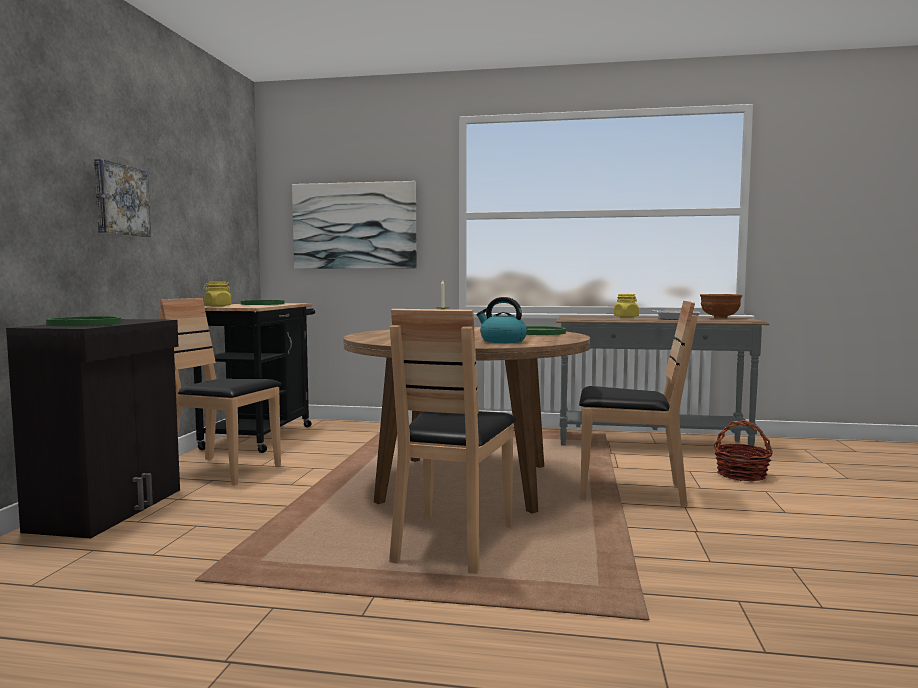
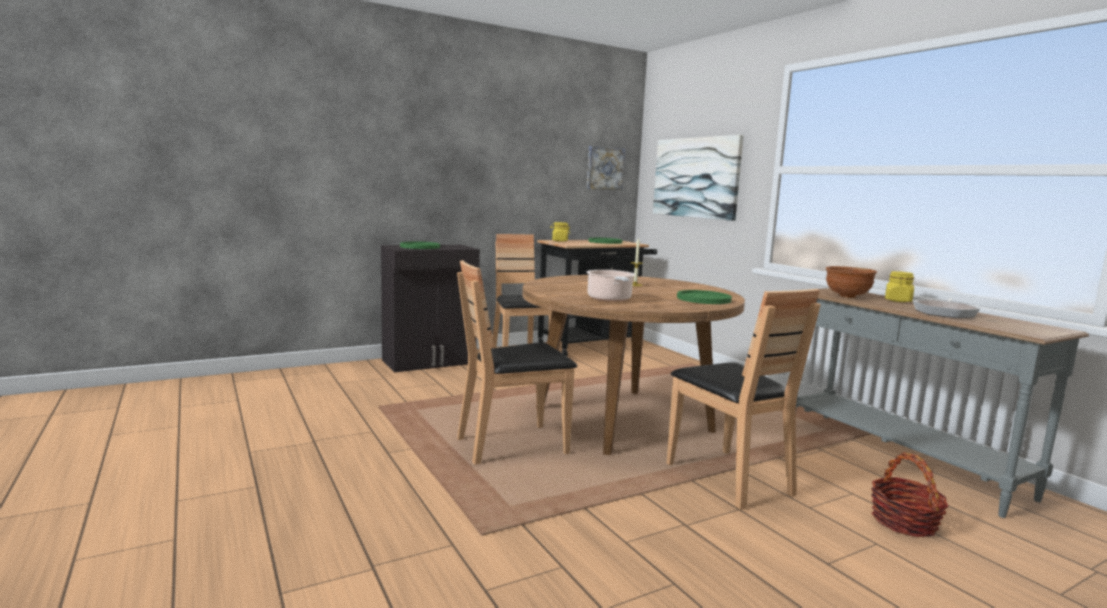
camera: 50 degrees right, 5 degrees up
(120, 200) = (481, 165): picture -> picture (604, 168)
(502, 341) = (610, 299): kettle -> cooking pot
(719, 318) = (1023, 323): brown bowl -> brown bowl (846, 296)

